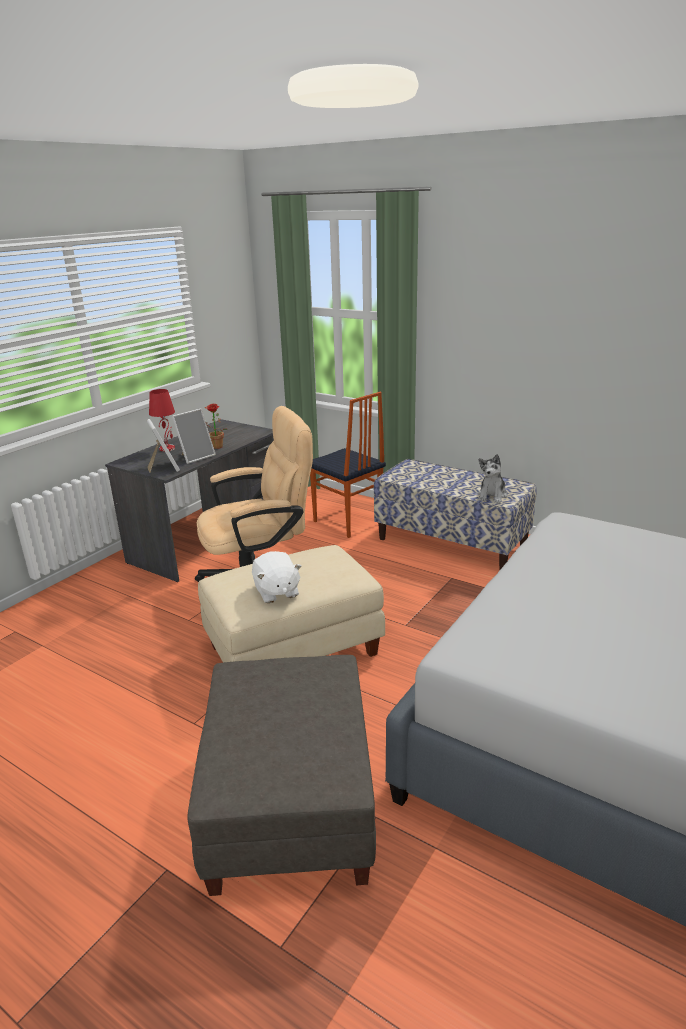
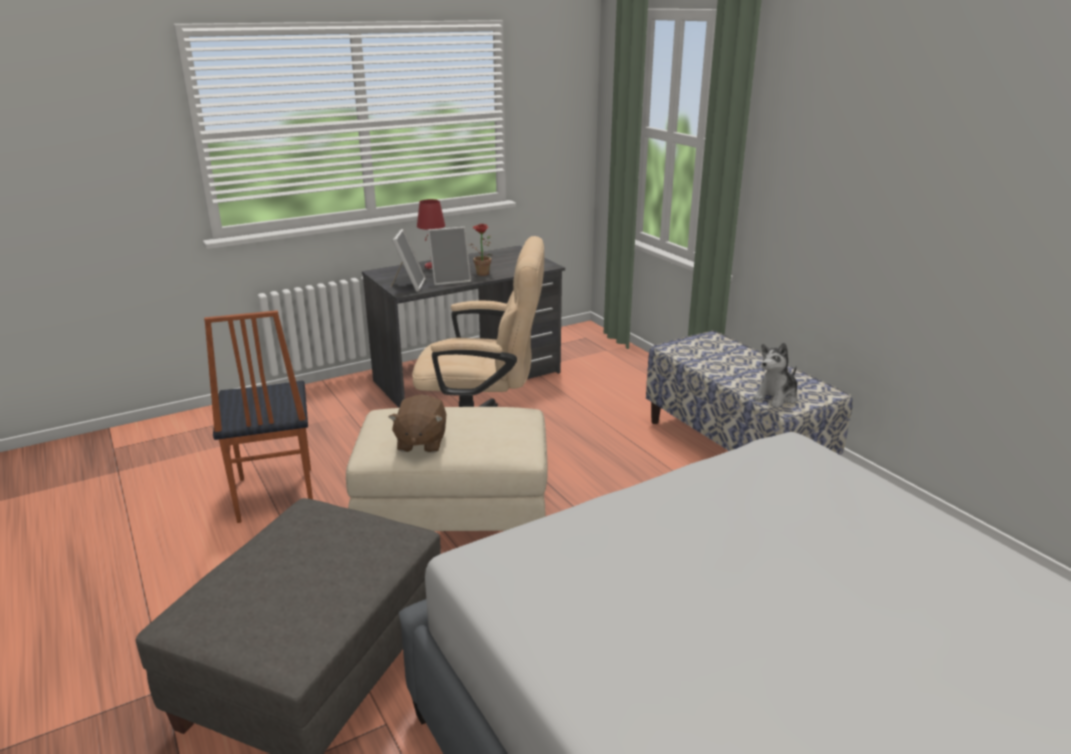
camera: 25 degrees right, 0 degrees up
(276, 592) = (420, 442): white plush toy -> brown plush toy
(347, 522) = (629, 394): chair -> chair (274, 495)

